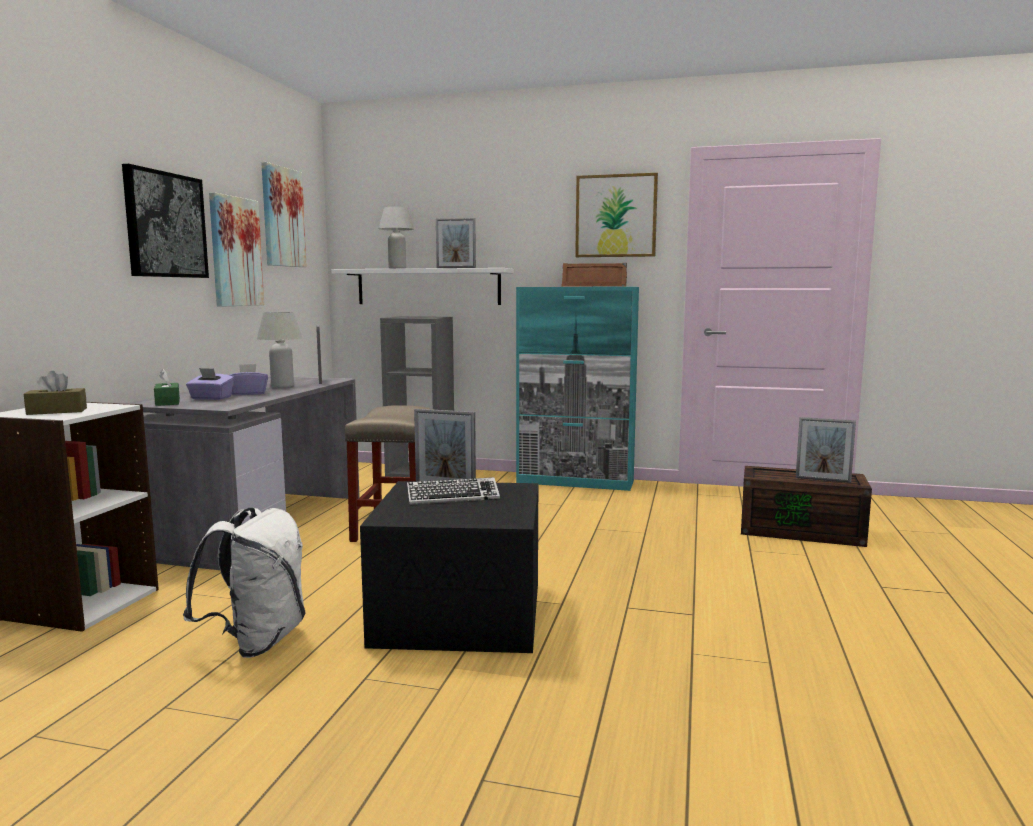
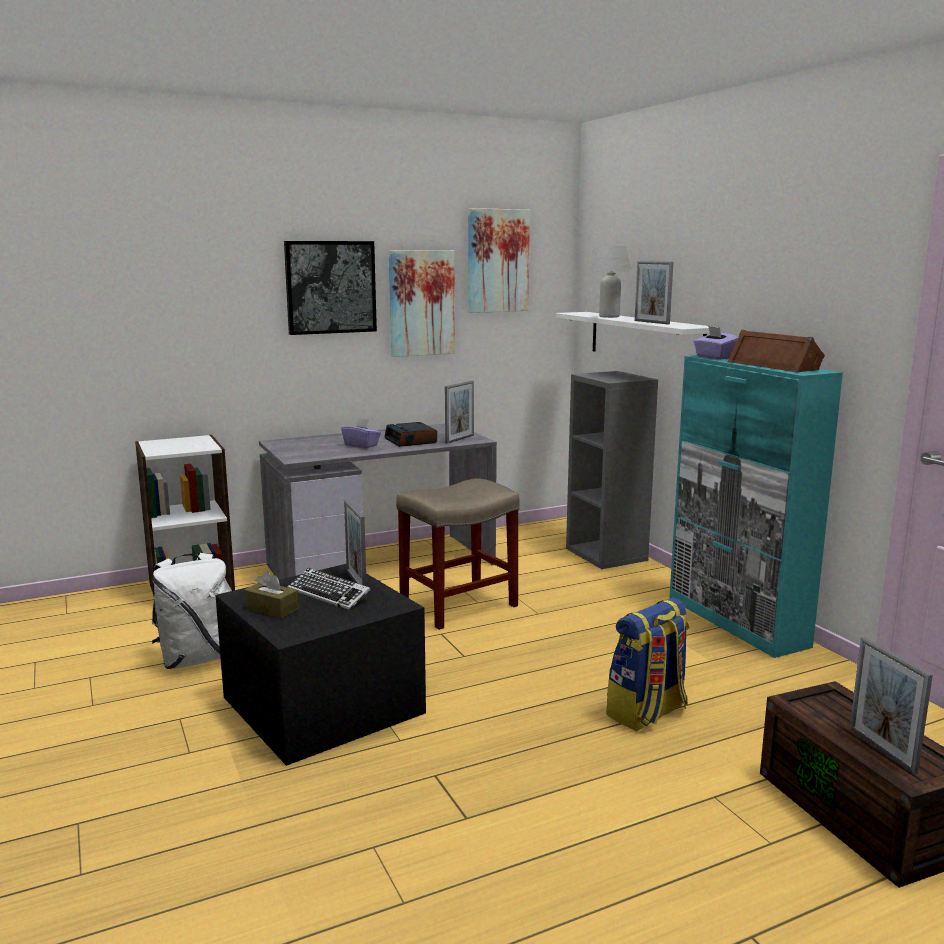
camera: 50 degrees right, 5 degrees up
(57, 411) = (171, 446): brown tissue box -> brown tissue box (272, 609)
(167, 402) = (289, 444): green tissue box -> none
(211, 398) = (323, 446): purple tissue box -> purple tissue box (714, 357)
(282, 386) = (411, 441): white table lamp -> alarm clock
(616, 216) = (832, 263): picture -> none
(641, 533) = (647, 713): none -> backpack

